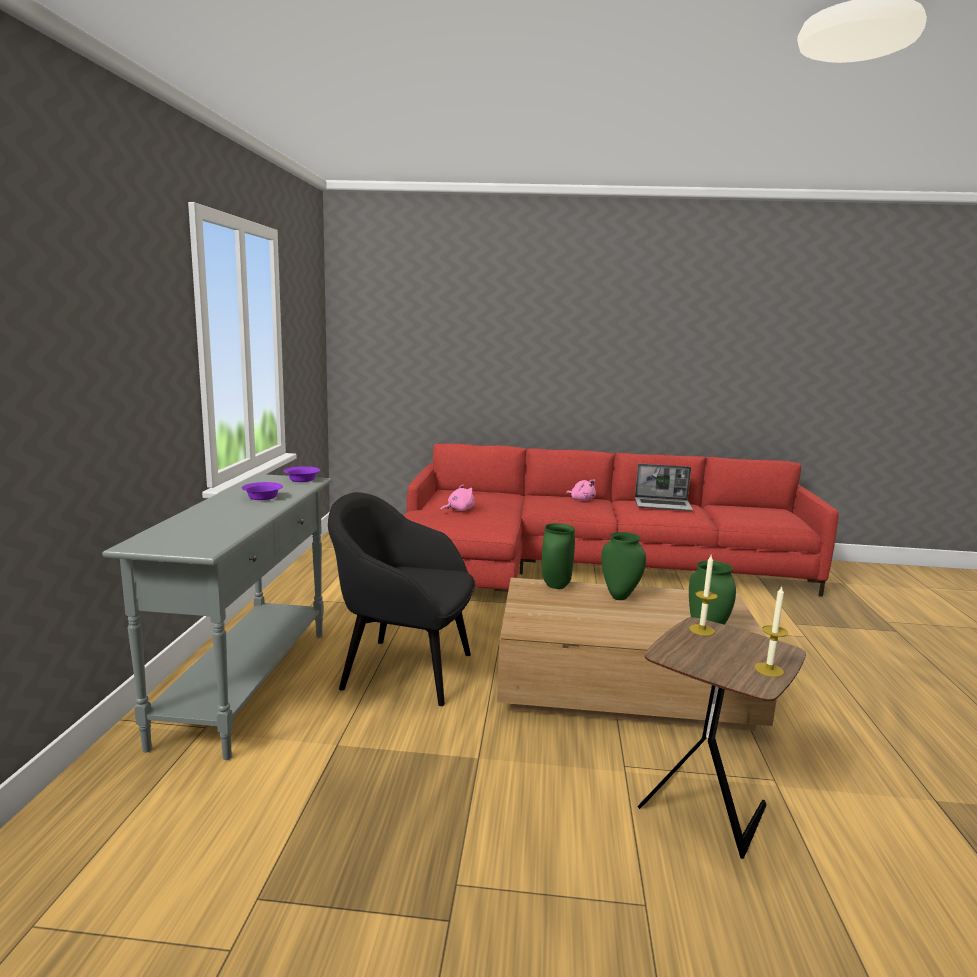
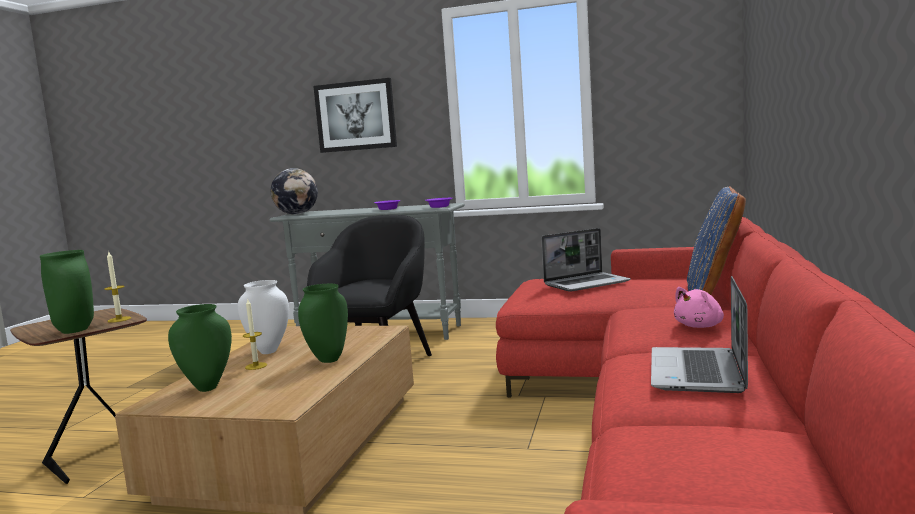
camera: 100 degrees right, 5 degrees down
(110, 351) = (355, 116): none -> picture
(188, 543) = (297, 214): none -> globe
(459, 510) = (587, 283): pink plush toy -> laptop
(495, 493) = (714, 294): none -> blue pillow
(555, 586) = (375, 338): green vase -> green vase (76, 330)
(601, 626) = (268, 351): none -> white vase
(769, 670) = (36, 330): candle -> candle (256, 366)

